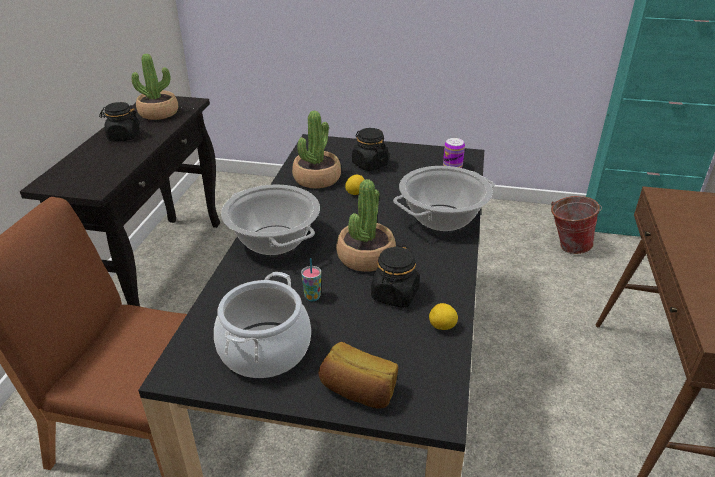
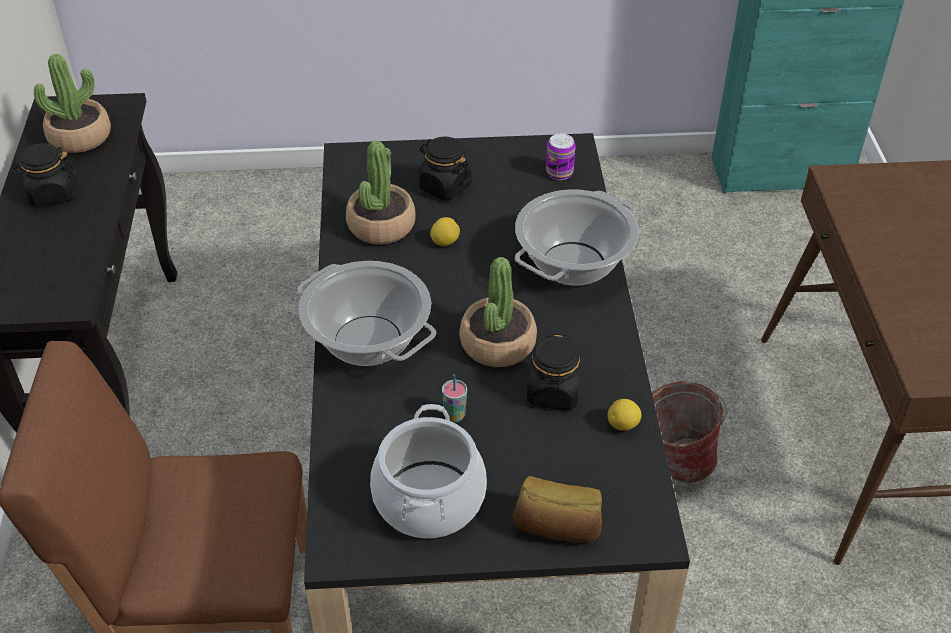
camera: 15 degrees left, 10 degrees up
(567, 246) = (702, 222): bucket -> bucket (673, 463)

